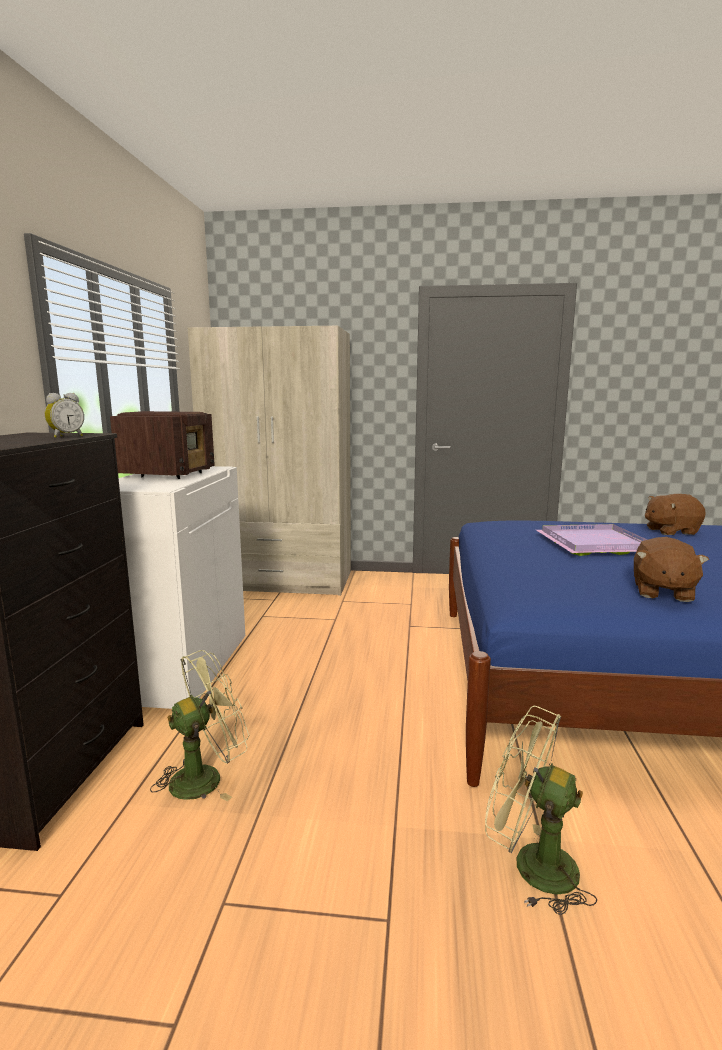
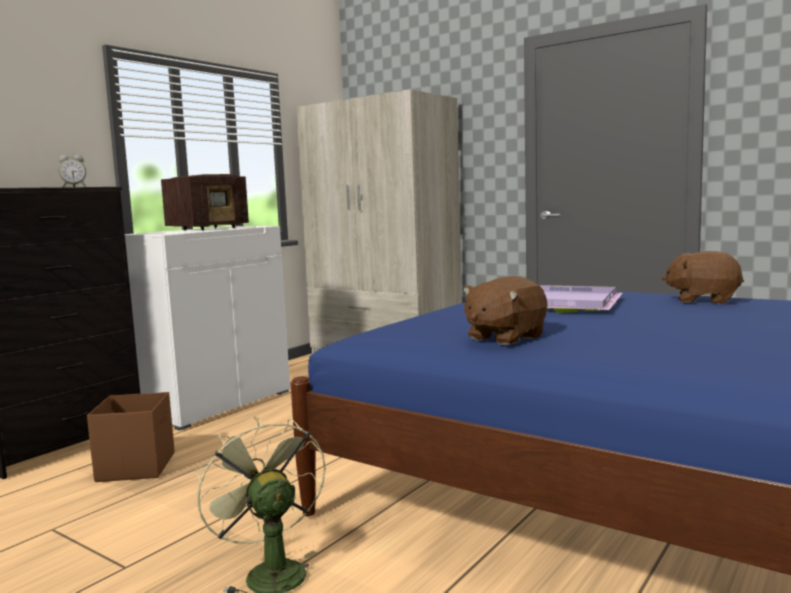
camera: 30 degrees right, 5 degrees down
(206, 777) = (137, 466): green fan -> brown storage box

